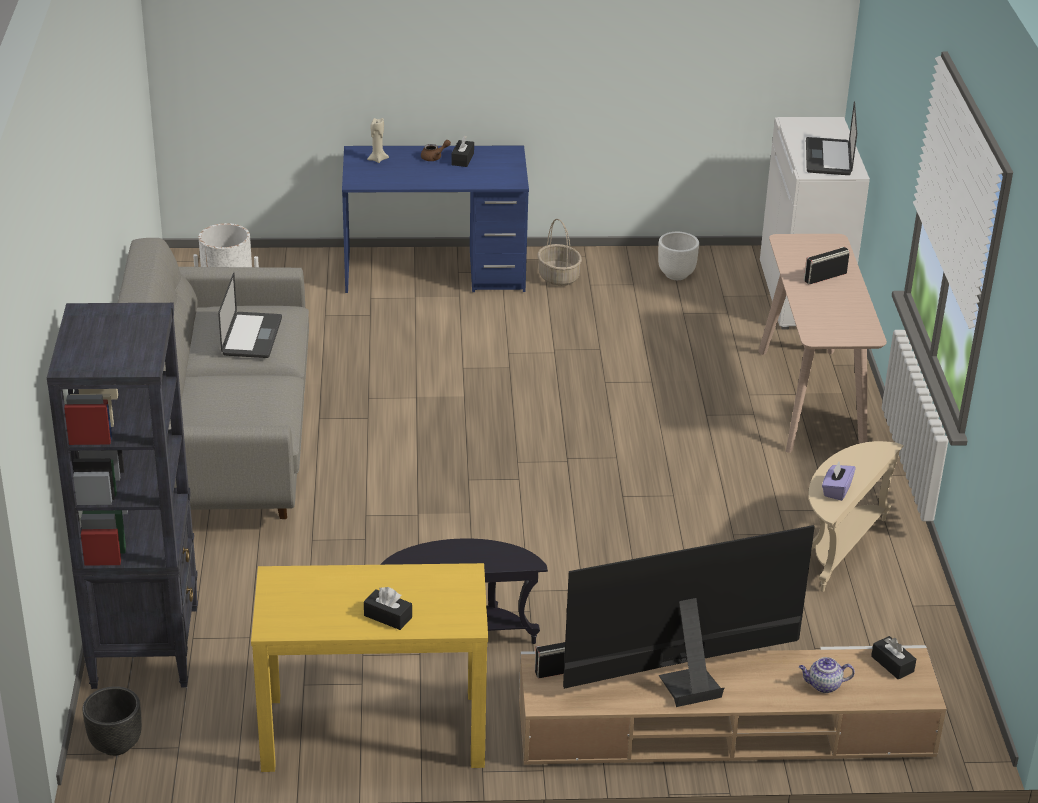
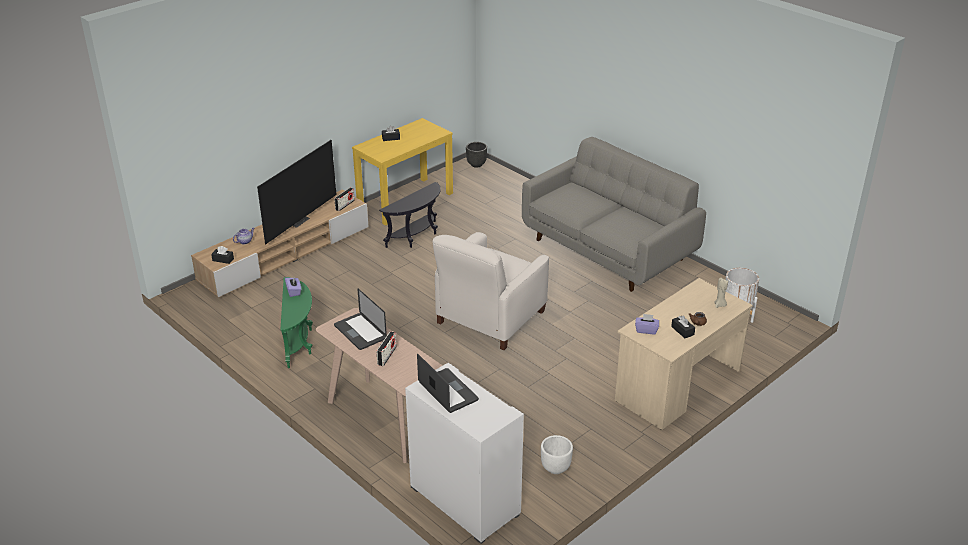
camera: 140 degrees right, 0 degrees up
(146, 646) = (512, 186): black bookcase -> none
(252, 336) = (620, 224): laptop -> laptop (360, 332)
(435, 272) = (677, 386): blue desk -> beige desk
(498, 175) = (646, 330): none -> purple tissue box
(530, 444) = (490, 317): none -> white armchair
(558, 277) = (614, 423): basket -> none
(838, 548) = (299, 342): beige side table -> green side table

